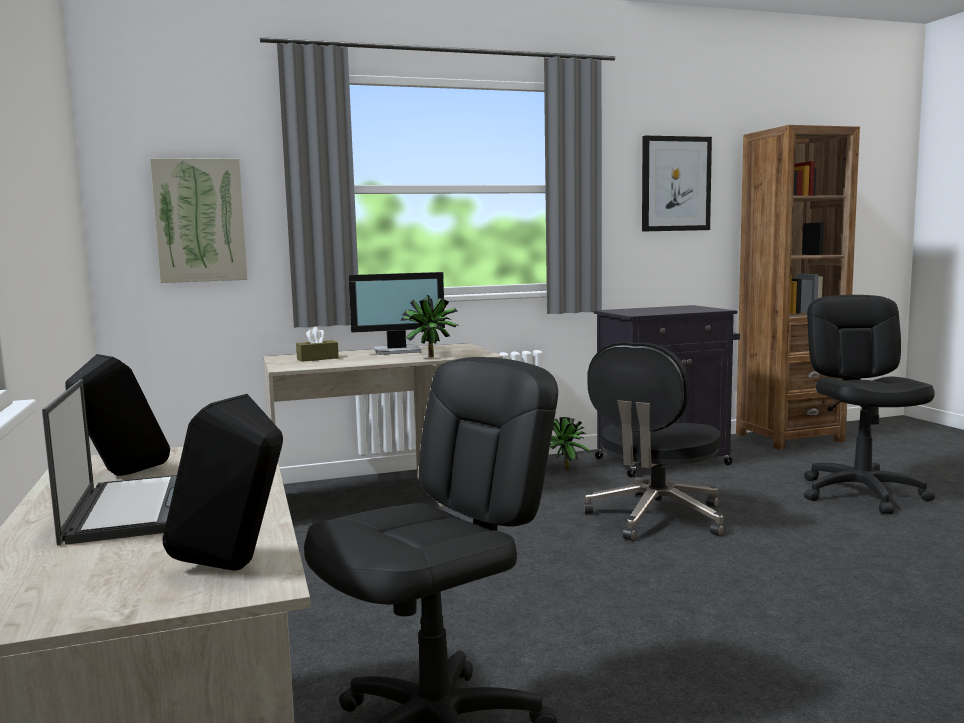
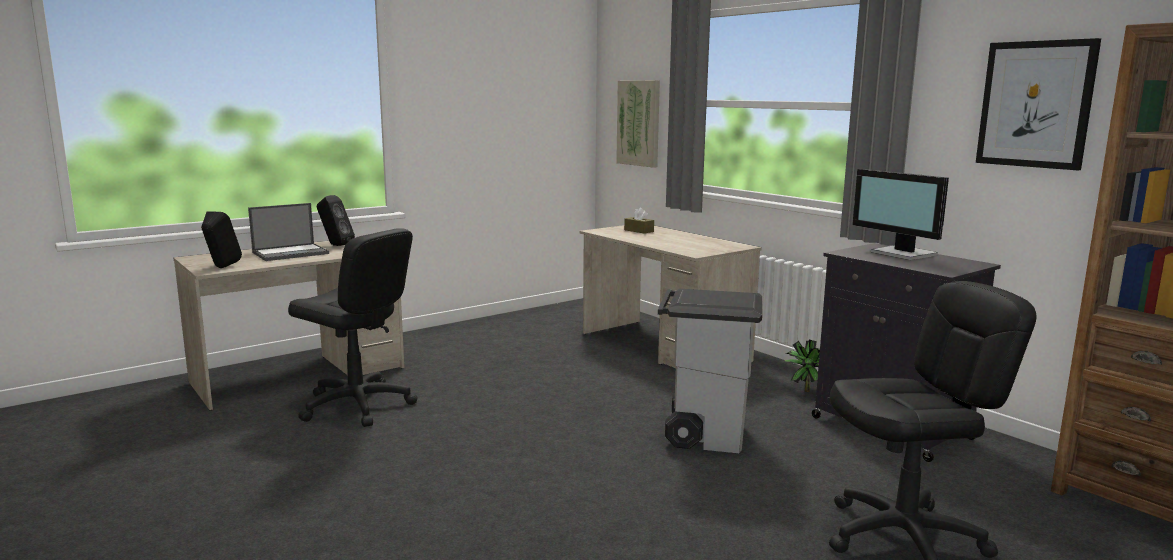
camera: 70 degrees right, 5 degrees up
(398, 351) = (692, 238): monitor -> monitor (903, 254)
(431, 357) = (668, 246): potted plant -> none
(655, 518) = (705, 434): black office chair -> grey trash can

